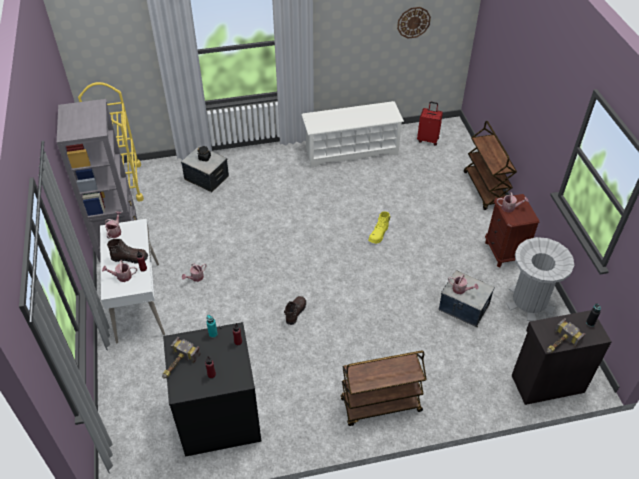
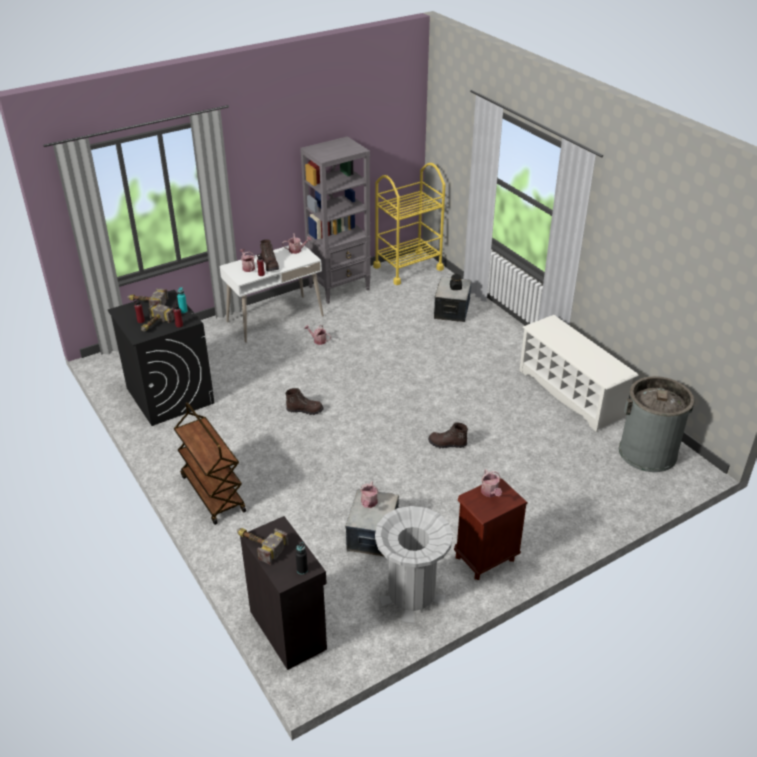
camera: 70 degrees right, 10 degrees down
(225, 363) = (154, 325): none -> hammer
(379, 234) = (447, 444): yellow boot -> brown boot
(413, 22) = (691, 289): wall clock -> none
(428, 139) = (648, 452): red suitcase -> grey trash can
(485, 189) = (592, 523): brown cart -> none

